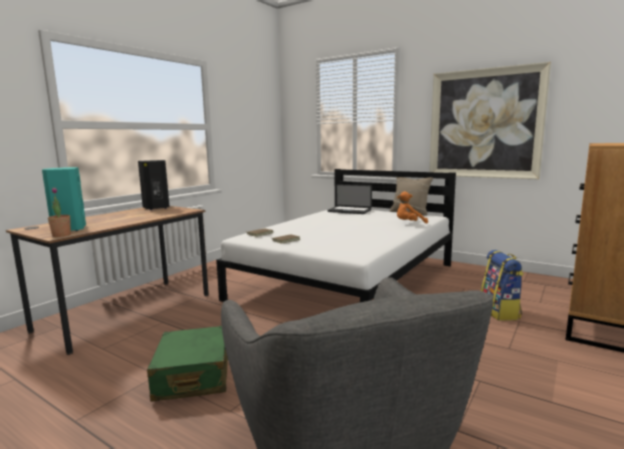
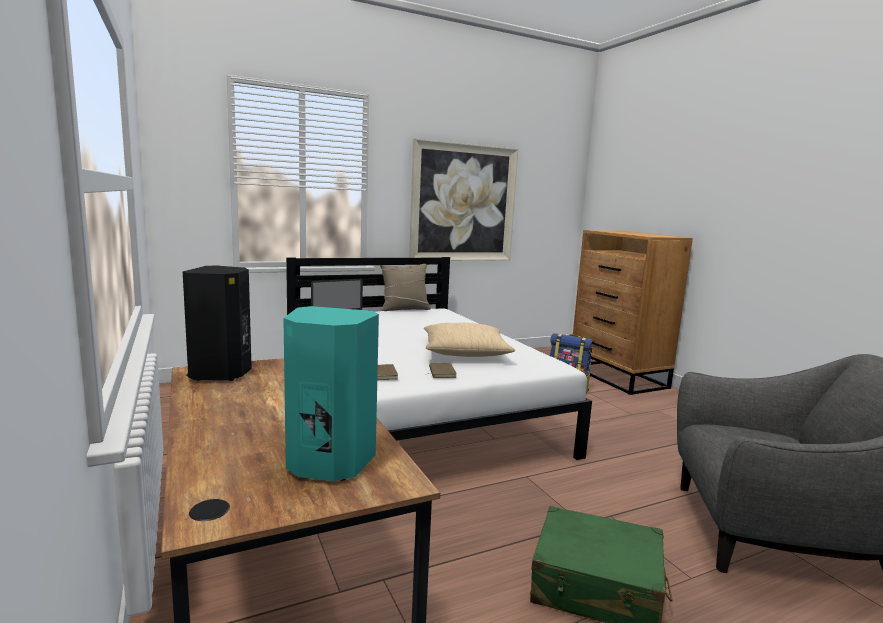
camera: 60 degrees left, 0 degrees up
(61, 235) = (396, 475): potted plant -> none
(339, 237) = (465, 352): none -> beige pillow
(409, 223) = (455, 322): orange plush toy -> none

